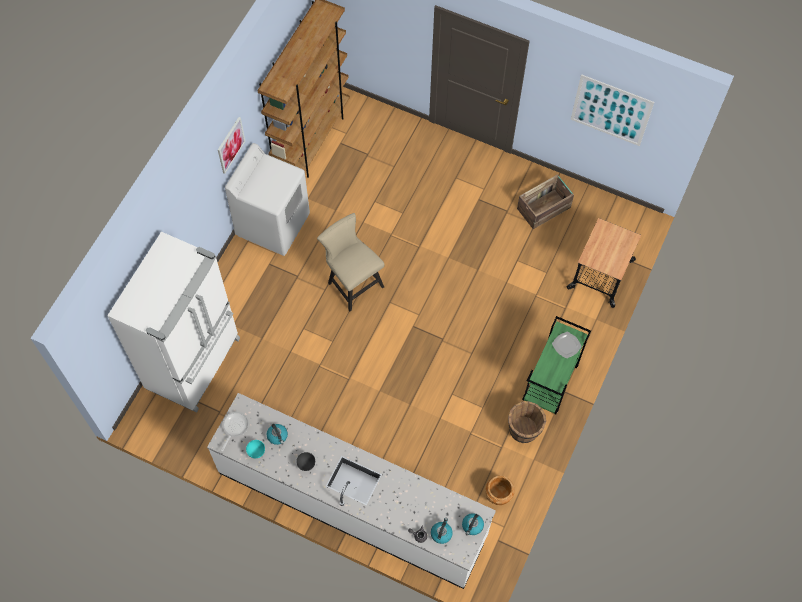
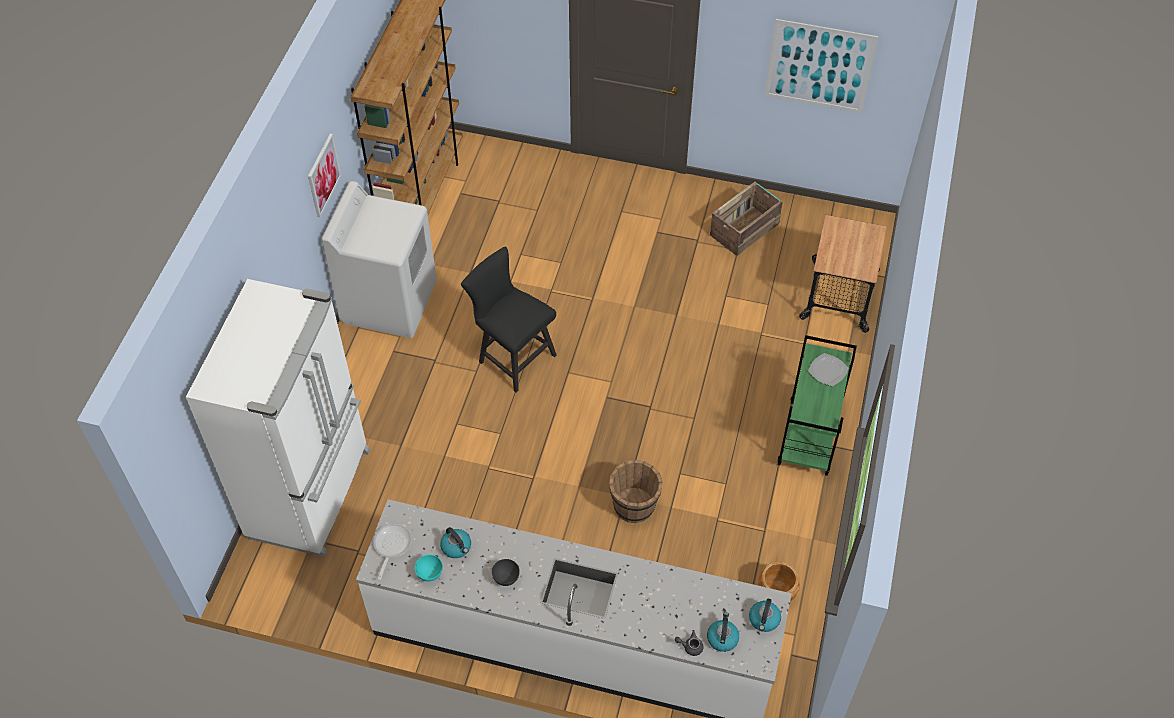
camera: 10 degrees left, 10 degrees down
(352, 283) = (512, 356): beige chair -> black chair
(523, 430) = (789, 503): brown bucket -> brown bucket (634, 506)

